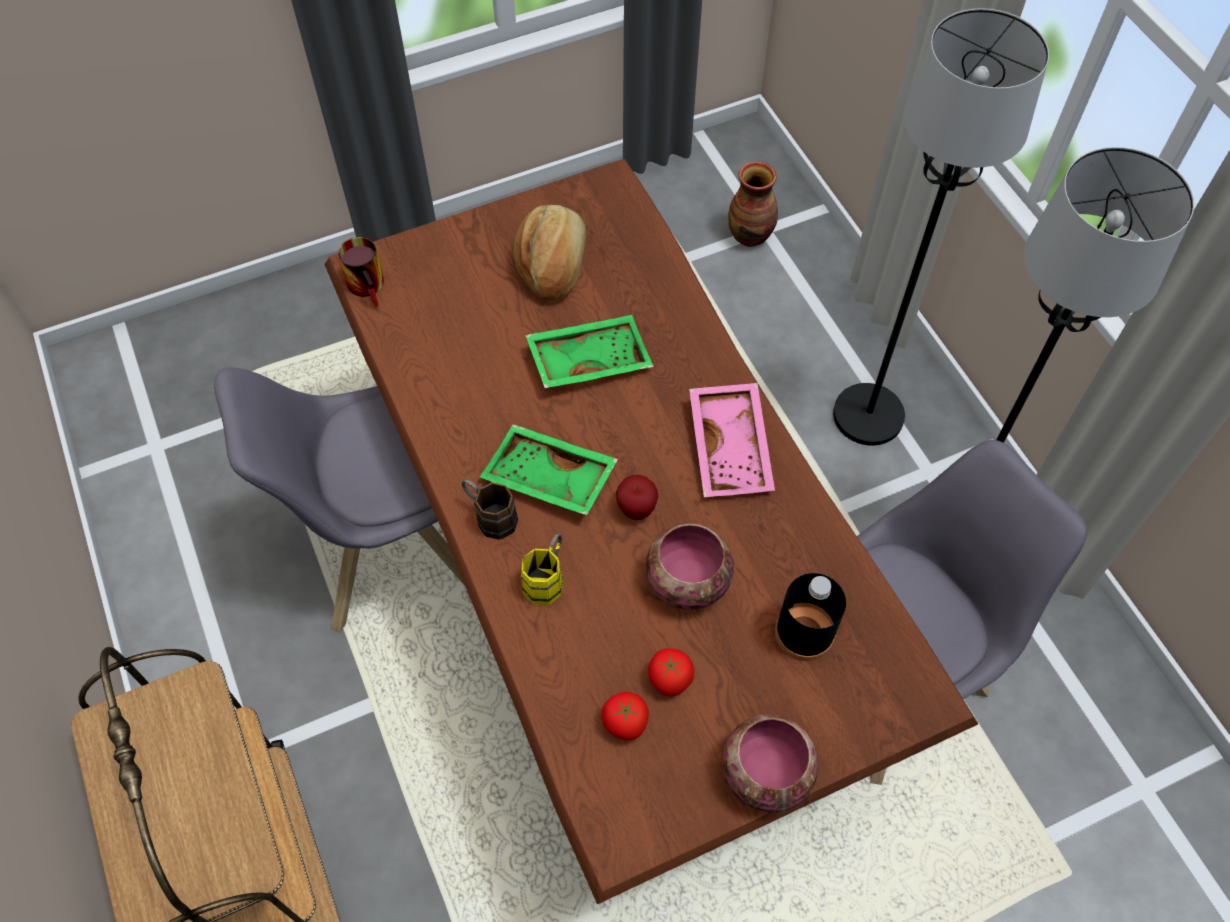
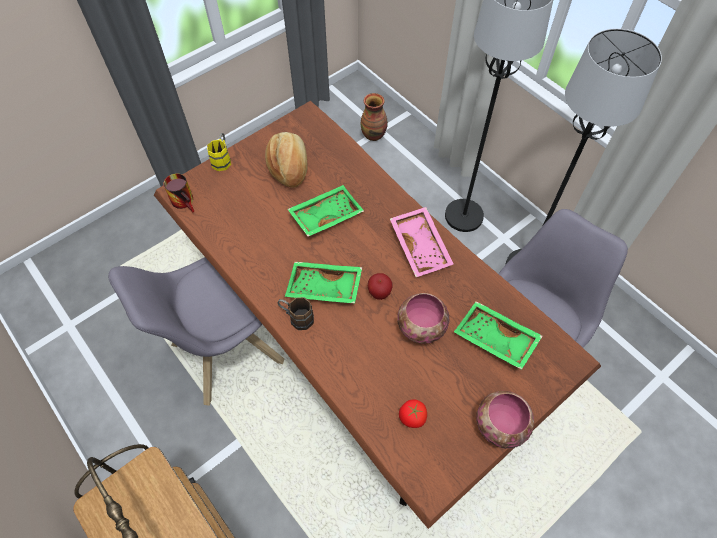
camera: 15 degrees left, 0 degrees up
(547, 578) = (341, 345): yellow mug -> yellow mug (222, 159)
(669, 679) = (429, 386): tomato -> none
(804, 633) = (494, 340): black bottle -> green tray

